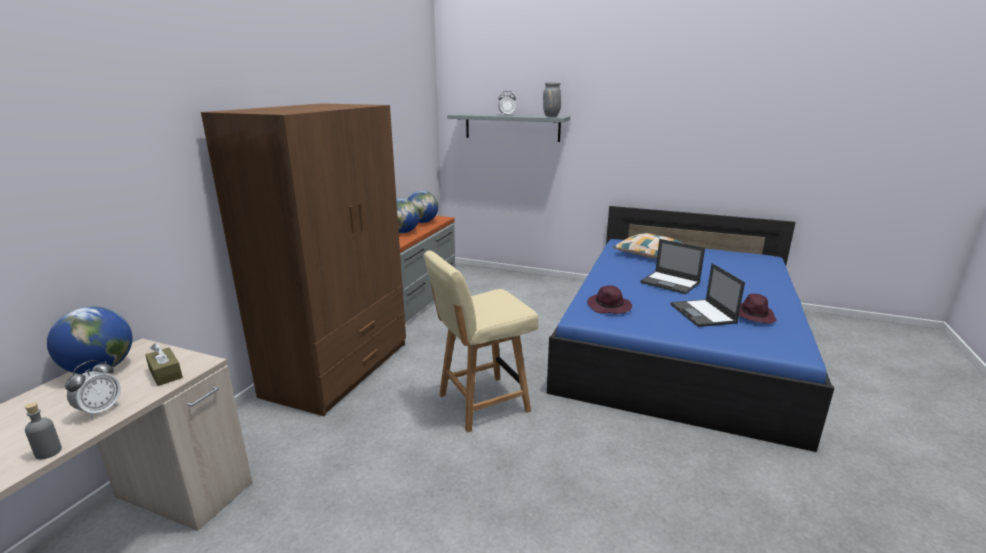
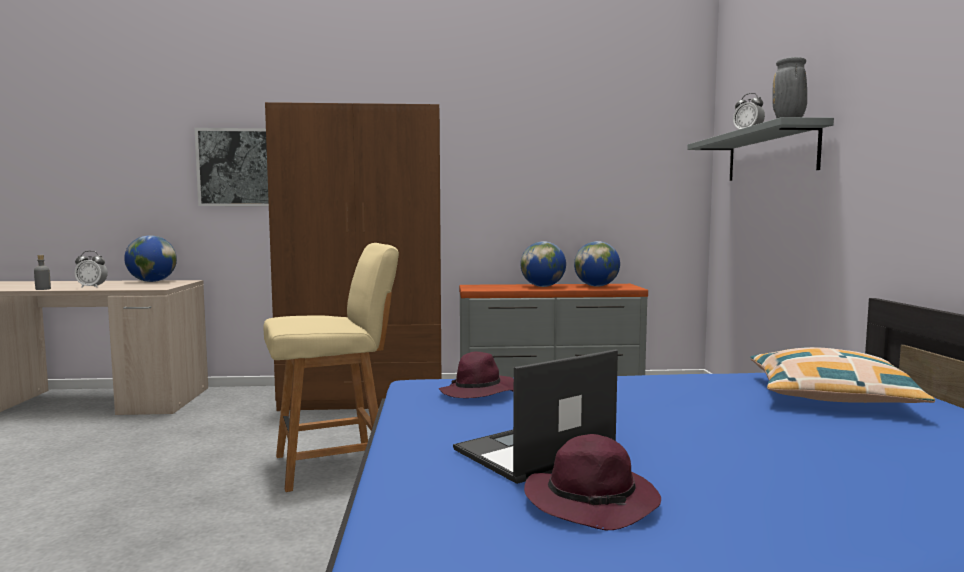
camera: 65 degrees right, 15 degrees down
(147, 183) = (237, 167): none -> picture
(165, 373) = (143, 287): brown tissue box -> none
(481, 403) = (334, 465): beige chair -> beige chair turned 120 degrees clockwise
(670, 283) = (673, 419): laptop -> none

